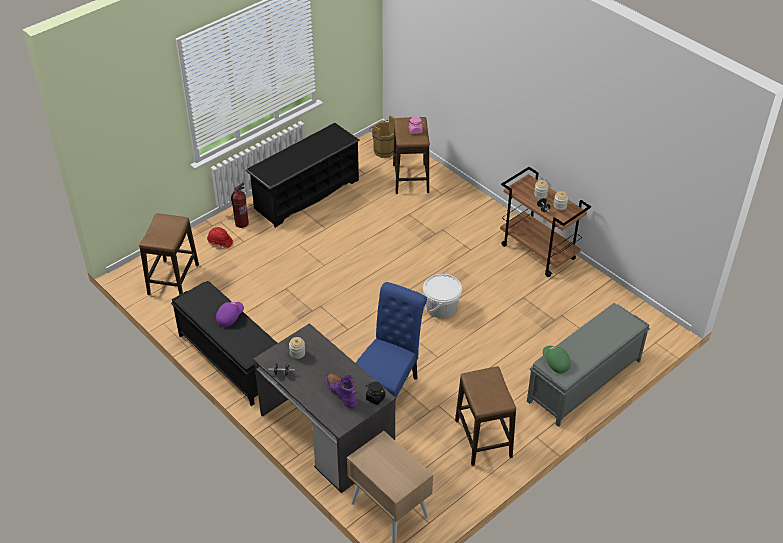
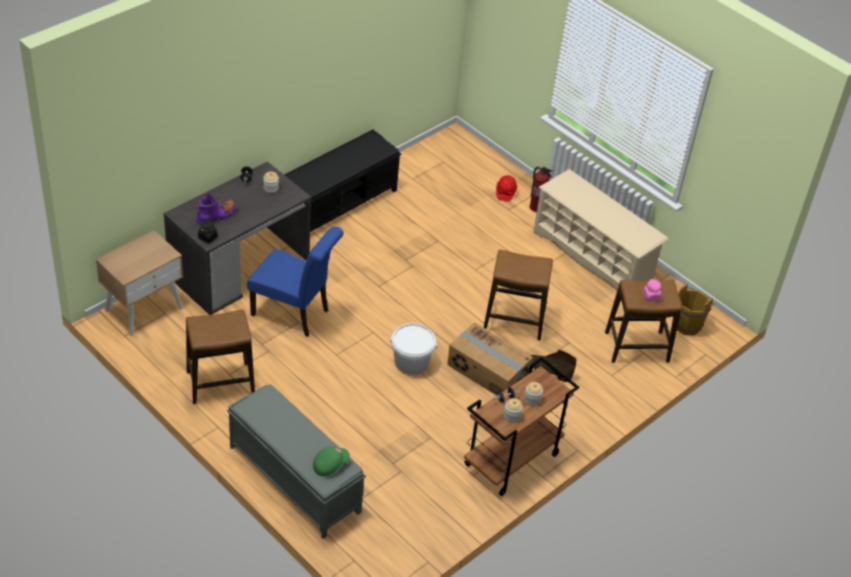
camera: 85 degrees right, 0 degrees up
(173, 279) = (447, 163): stool -> stool (514, 321)
(230, 317) = (346, 165): purple cap -> none
(306, 194) = (593, 256): black shoe rack -> beige shoe rack
(440, 227) = (548, 370): none -> brown boot
(446, 262) = (487, 371): none -> cardboard box
(555, 362) = (268, 402): green cap -> green cap (330, 464)

